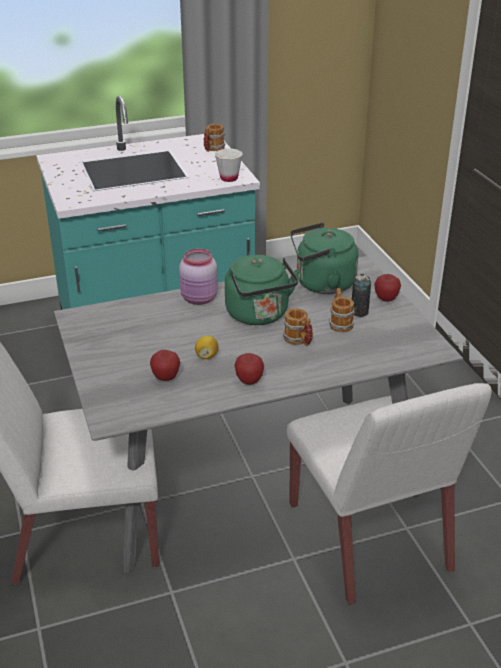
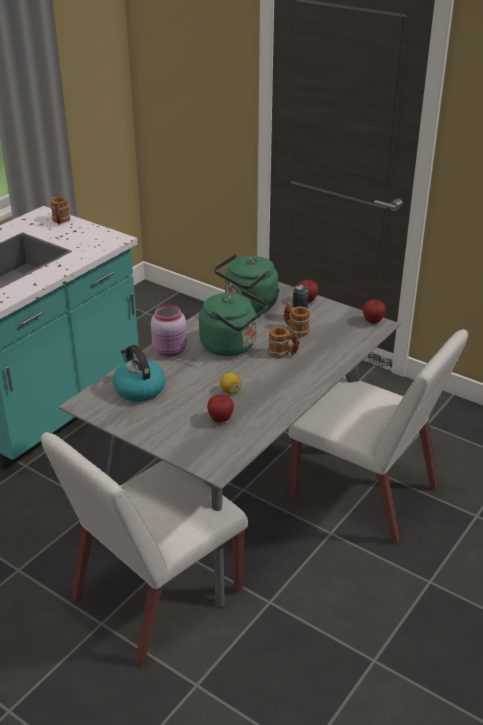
camera: 35 degrees left, 0 degrees up
(132, 322) = (139, 389): none -> kettle
(229, 178) = (107, 242): white cup -> none
(249, 381) = (283, 396): apple -> apple (372, 321)

